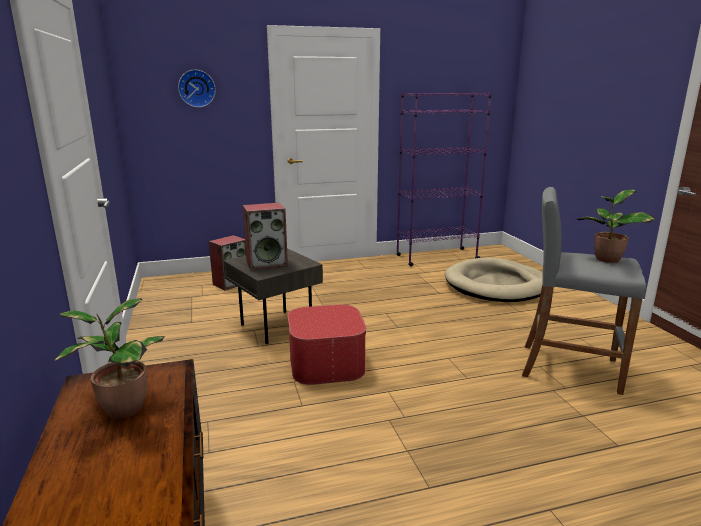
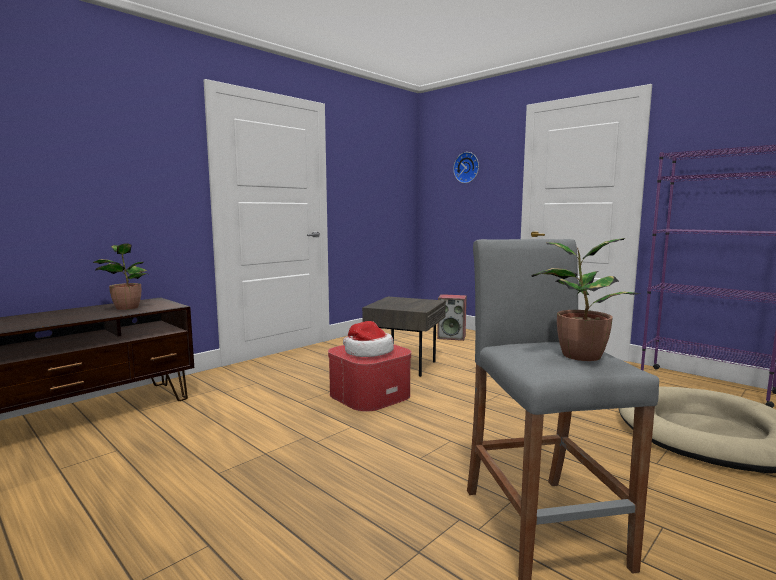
camera: 60 degrees right, 10 degrees down
(267, 263) = (400, 303): speaker -> none
(330, 322) = (367, 352): none -> hat

